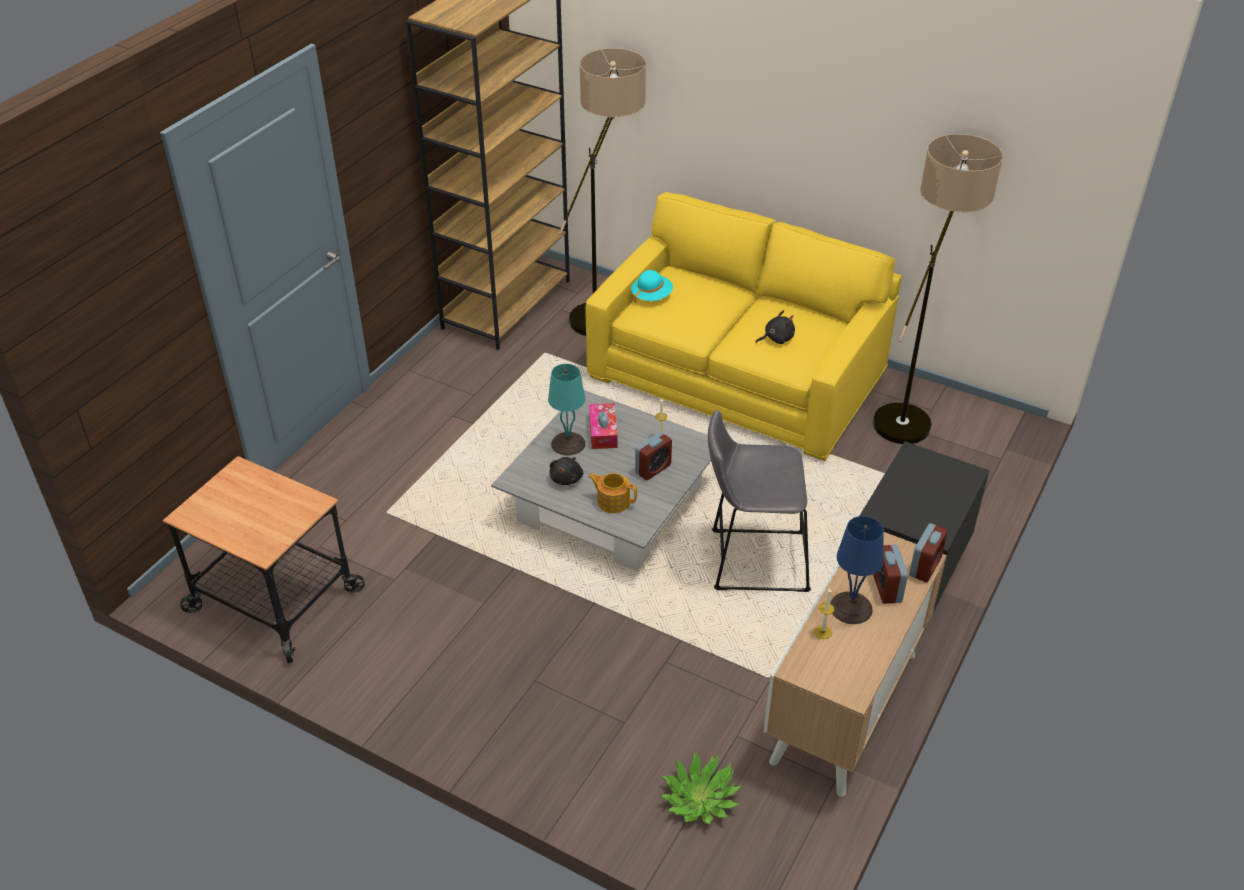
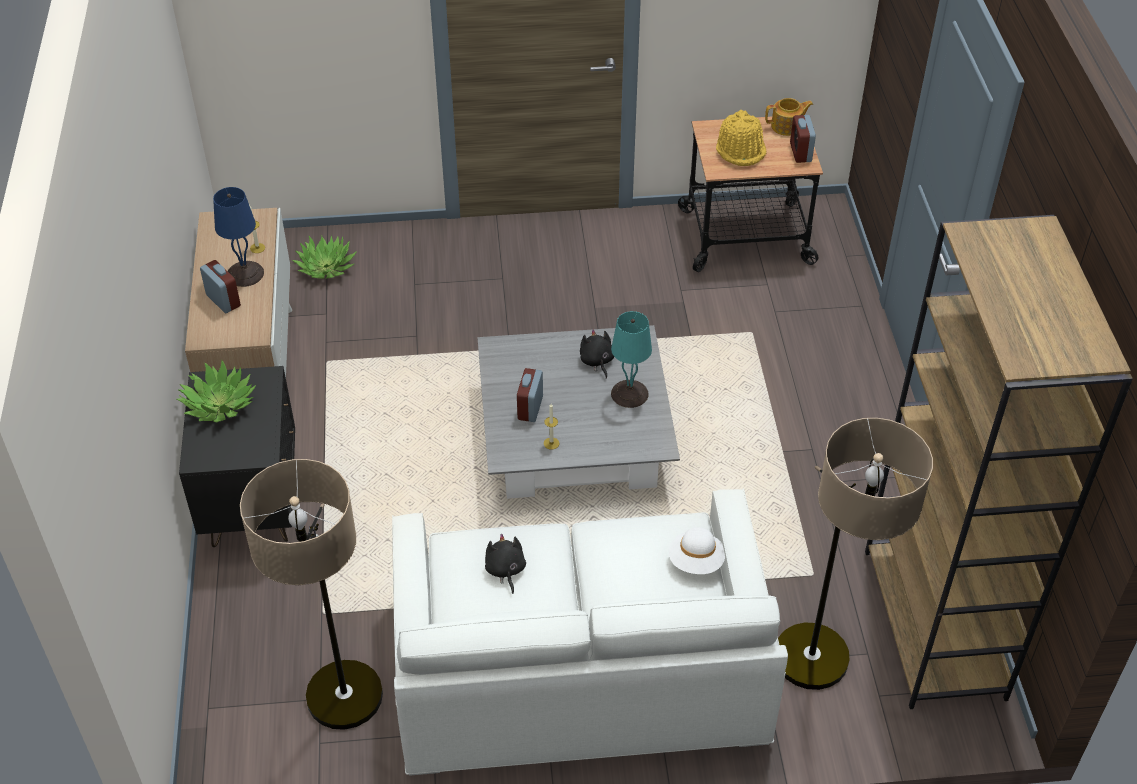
camera: 145 degrees right, 5 degrees up
(268, 512) = (741, 150): none -> yellow hat
(603, 432) = (610, 422): tissue box -> none
(613, 501) = (538, 361): teapot -> teapot (787, 126)
(651, 296) = (696, 561): turquoise hat -> white hat
(738, 375) = (578, 668): yellow sofa -> white sofa
(752, 560) = (405, 450): grey stool -> none
(776, 338) = (505, 570): black plush toy -> black plush toy turned 135 degrees clockwise
(925, 567) = (199, 331): alarm clock -> alarm clock (800, 152)
(932, 509) = (219, 404): none -> potted plant

